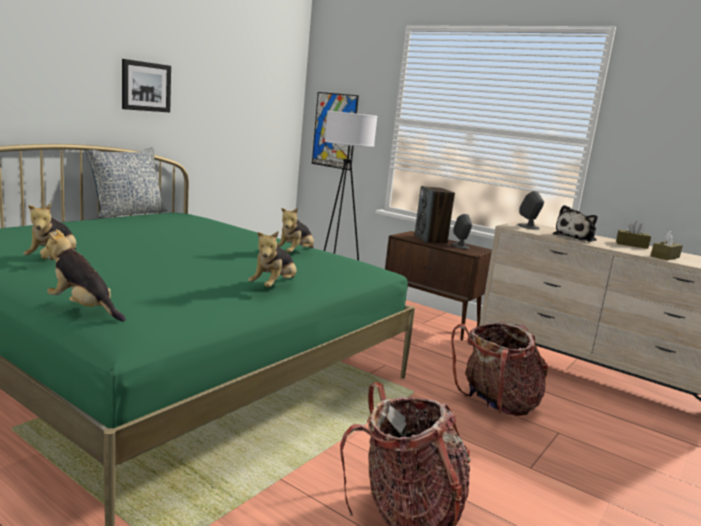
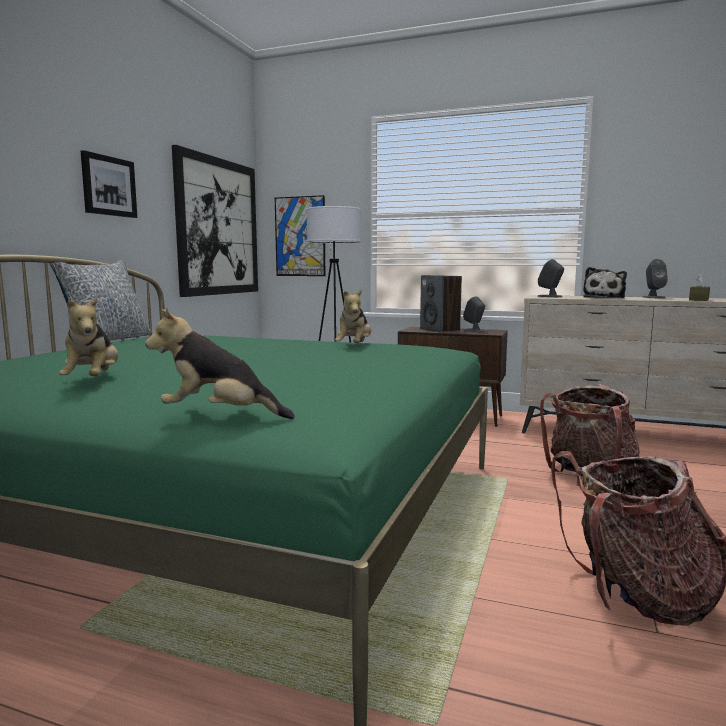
camera: 15 degrees left, 5 degrees down
(255, 118) = (218, 227): none -> picture
(274, 287) = (393, 370): plush toy -> none
(631, 245) = (653, 297): brown tissue box -> grey speaker

